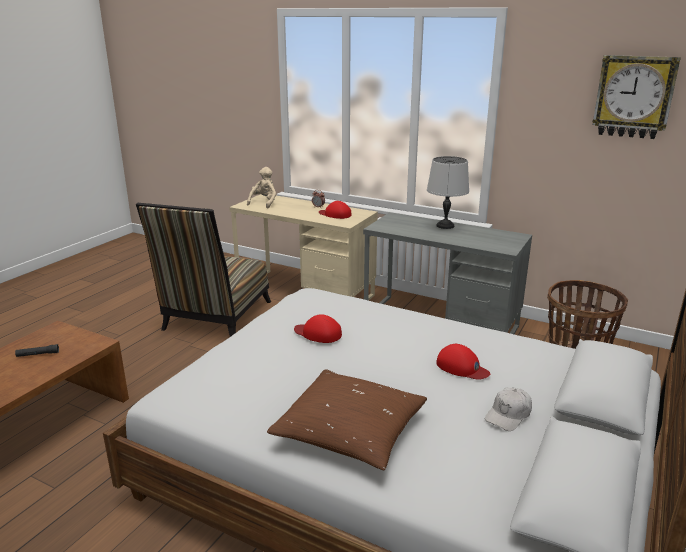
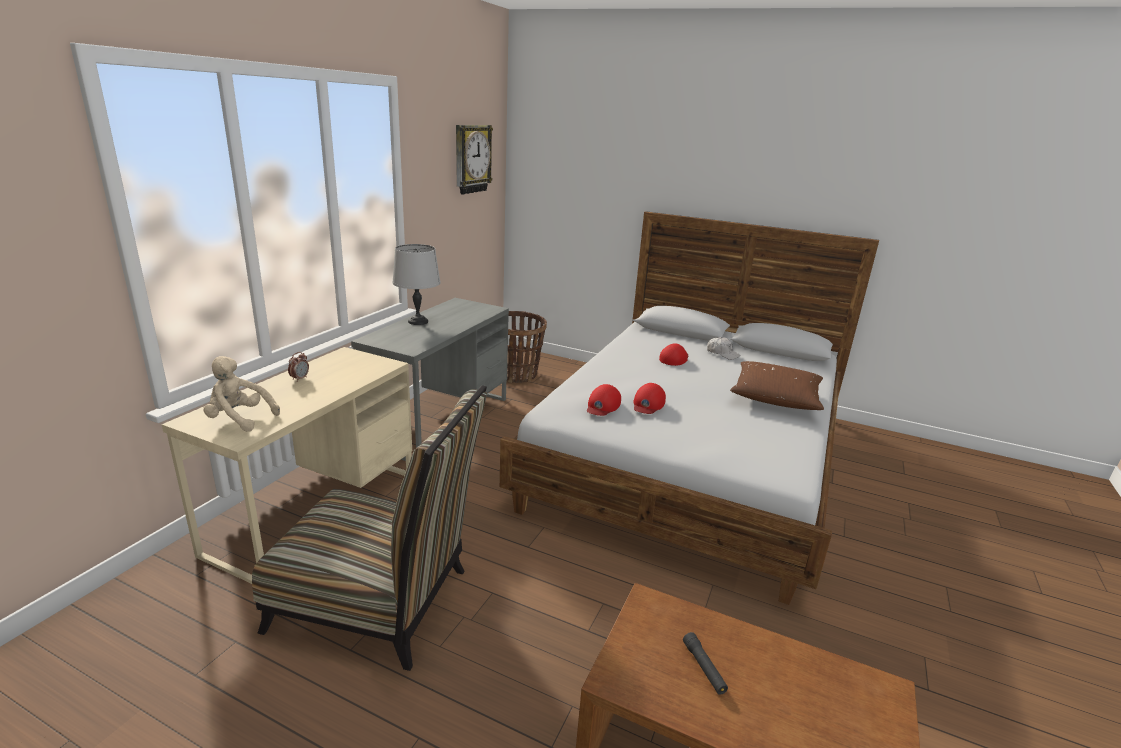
camera: 95 degrees left, 0 degrees up
(335, 214) = (344, 369): red cap -> red cap (602, 405)

